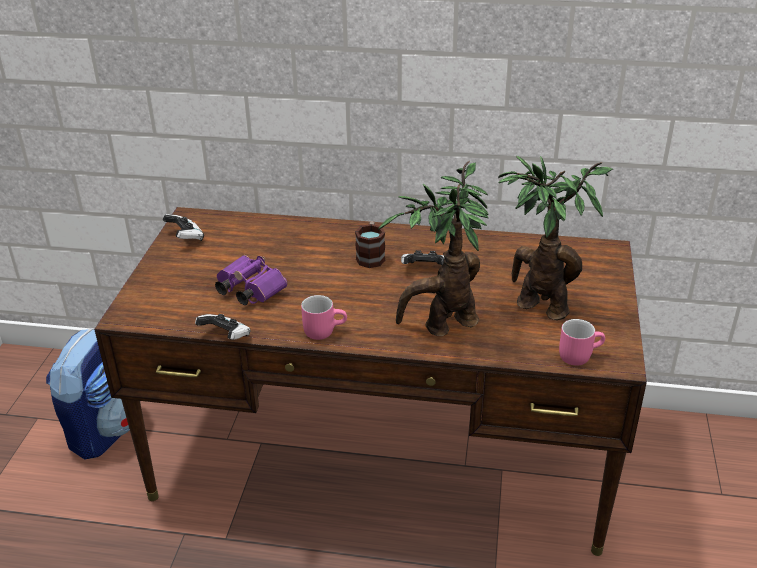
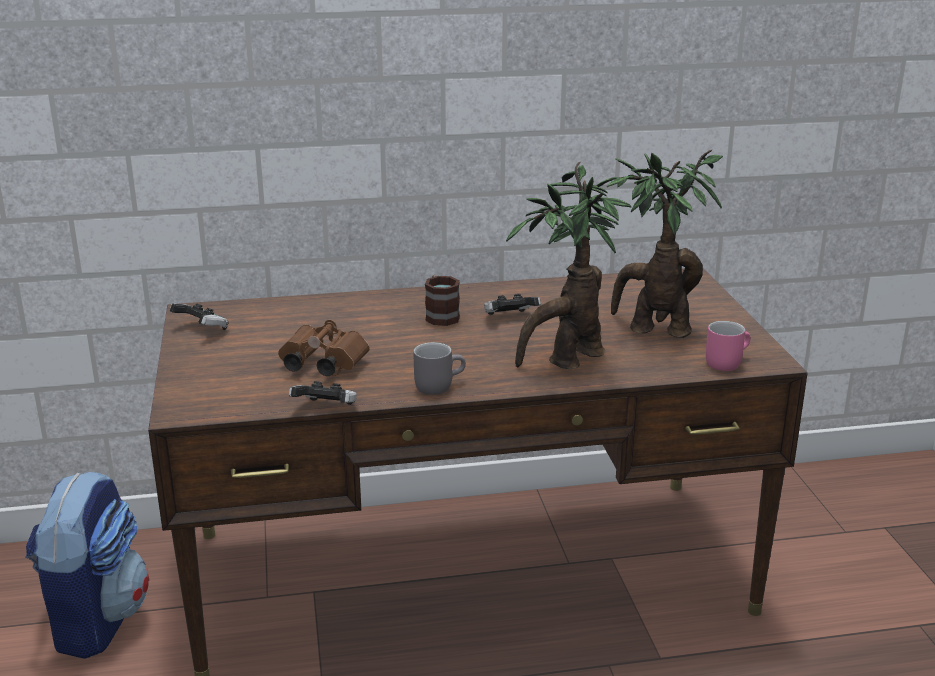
camera: 20 degrees left, 10 degrees down
(248, 291) = (320, 365): purple binoculars -> brown binoculars
(324, 330) = (438, 385): pink mug -> grey mug

